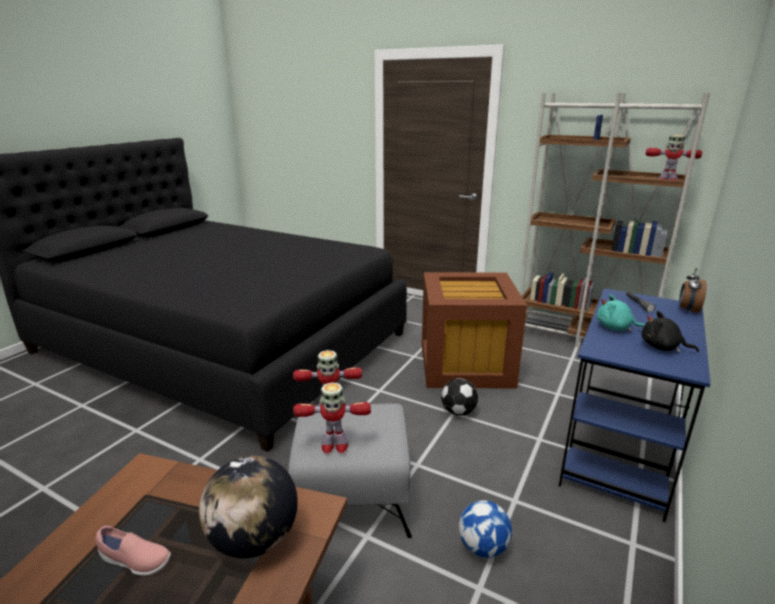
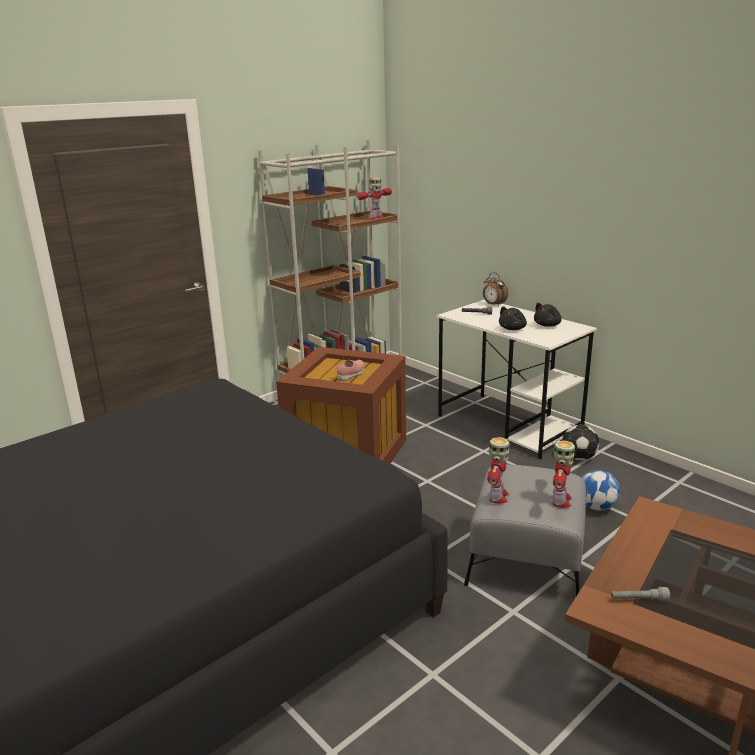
camera: 70 degrees left, 0 degrees up
(135, 561) = (717, 602): pink shoe -> pink shoe (351, 375)
(149, 497) = (638, 600): none -> grey flashlight
(254, 539) = (687, 540): globe -> none
(458, 412) = (427, 478): football -> football (579, 458)
(616, 328) = (513, 329): turquoise plush toy -> black plush toy
(618, 450) = (509, 425): blue desk -> white desk

